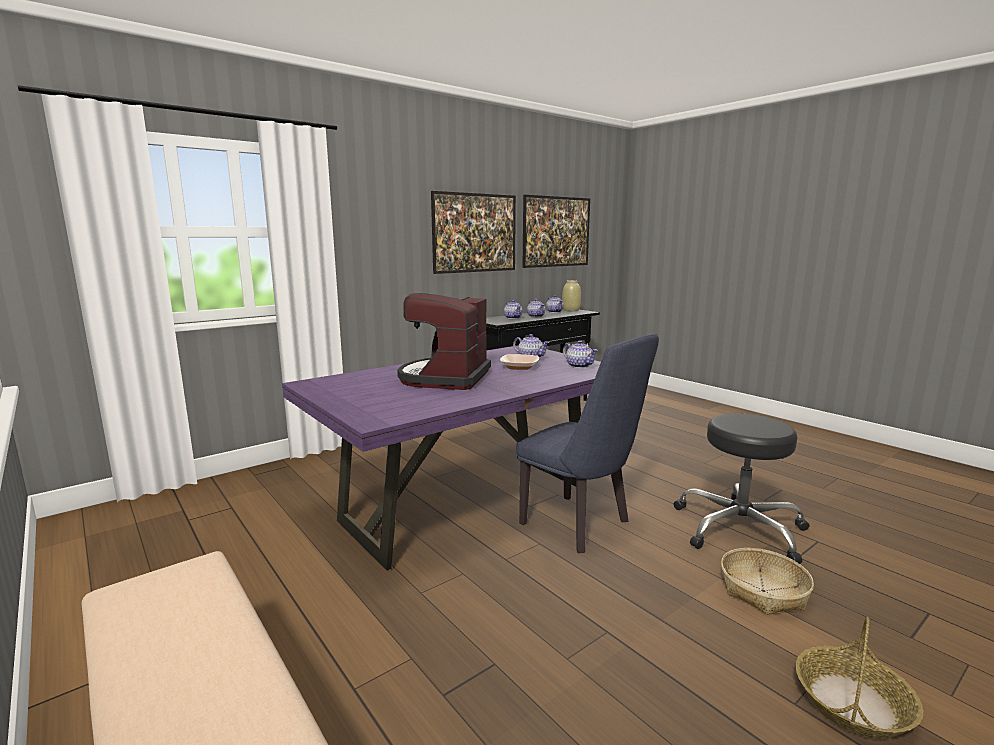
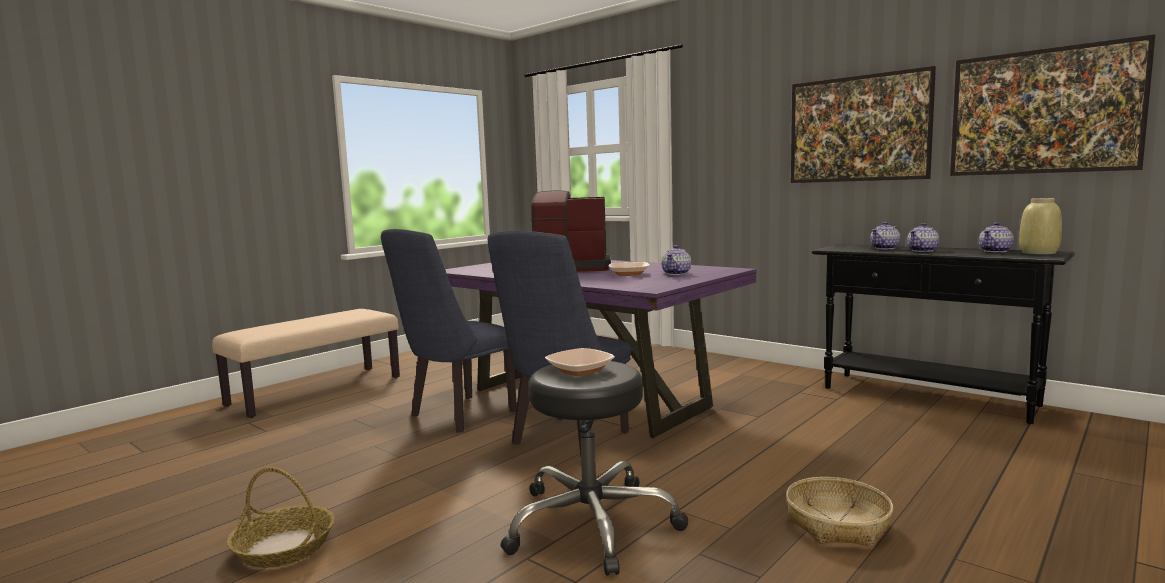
camera: 80 degrees right, 5 degrees down
(480, 588) = (456, 416): none -> blue chair
(579, 366) = (652, 283): teapot -> none
(748, 425) = (580, 370): none -> bowl
(763, 591) = (450, 525): basket -> basket (837, 524)

